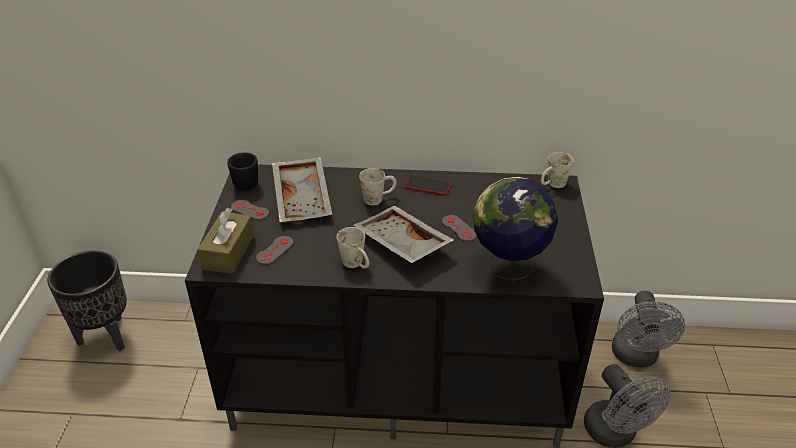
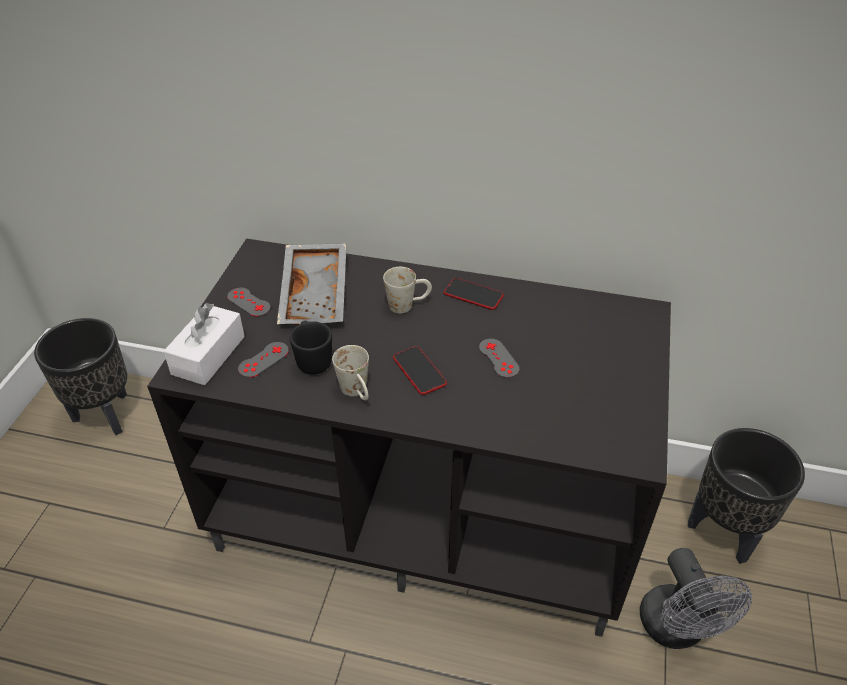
camera: 10 degrees right, 5 degrees up
(228, 252) = (208, 355): brown tissue box -> white tissue box
(244, 182) = (252, 264): black mug -> black mug (313, 360)
(400, 244) = (419, 371): grey tray -> phone
(508, 267) = (549, 421): globe -> none
(552, 185) = (635, 312): white mug -> none
(636, 357) = (724, 531): grey fan -> black planter

